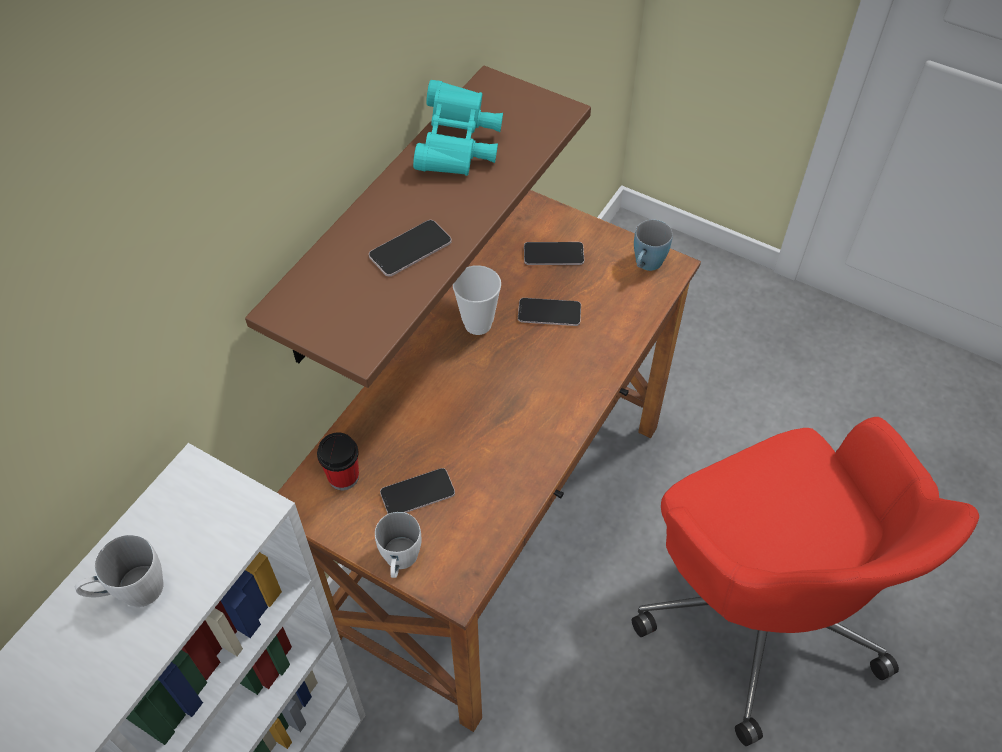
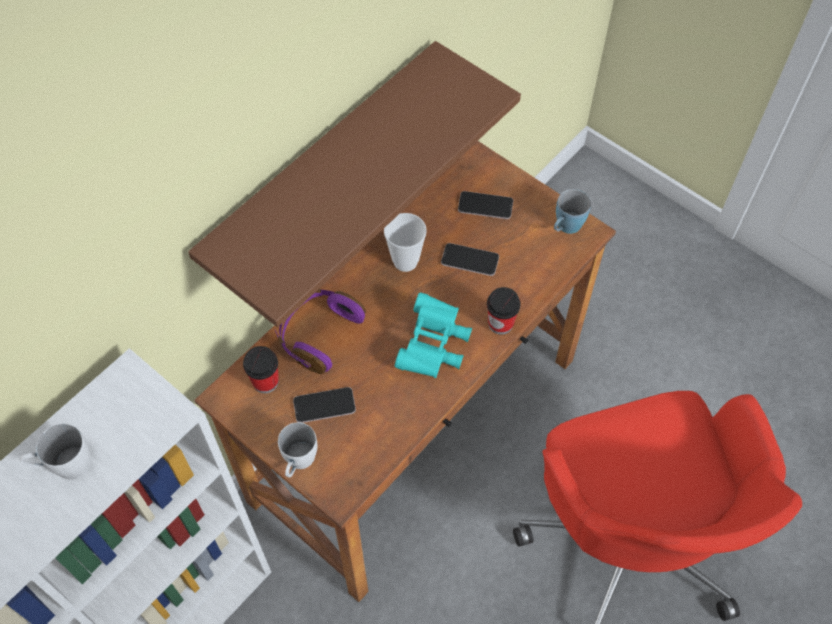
camera: 10 degrees right, 5 degrees up
(394, 416) = (318, 334): none -> purple headphones
(410, 249) = (335, 209): phone -> none
(458, 147) = (396, 118): turquoise binoculars -> turquoise binoculars (433, 347)
(598, 374) = (500, 323): none -> cup

